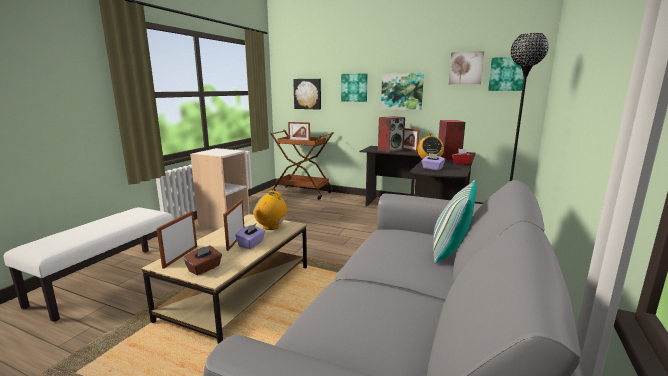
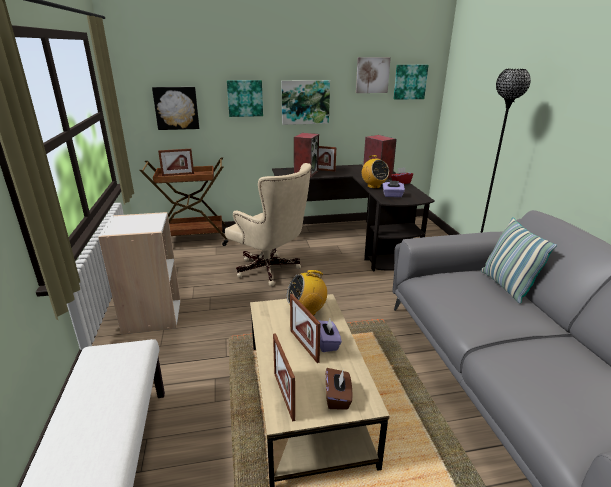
camera: 35 degrees left, 10 degrees up
(327, 219) = (271, 271): none -> beige office chair

